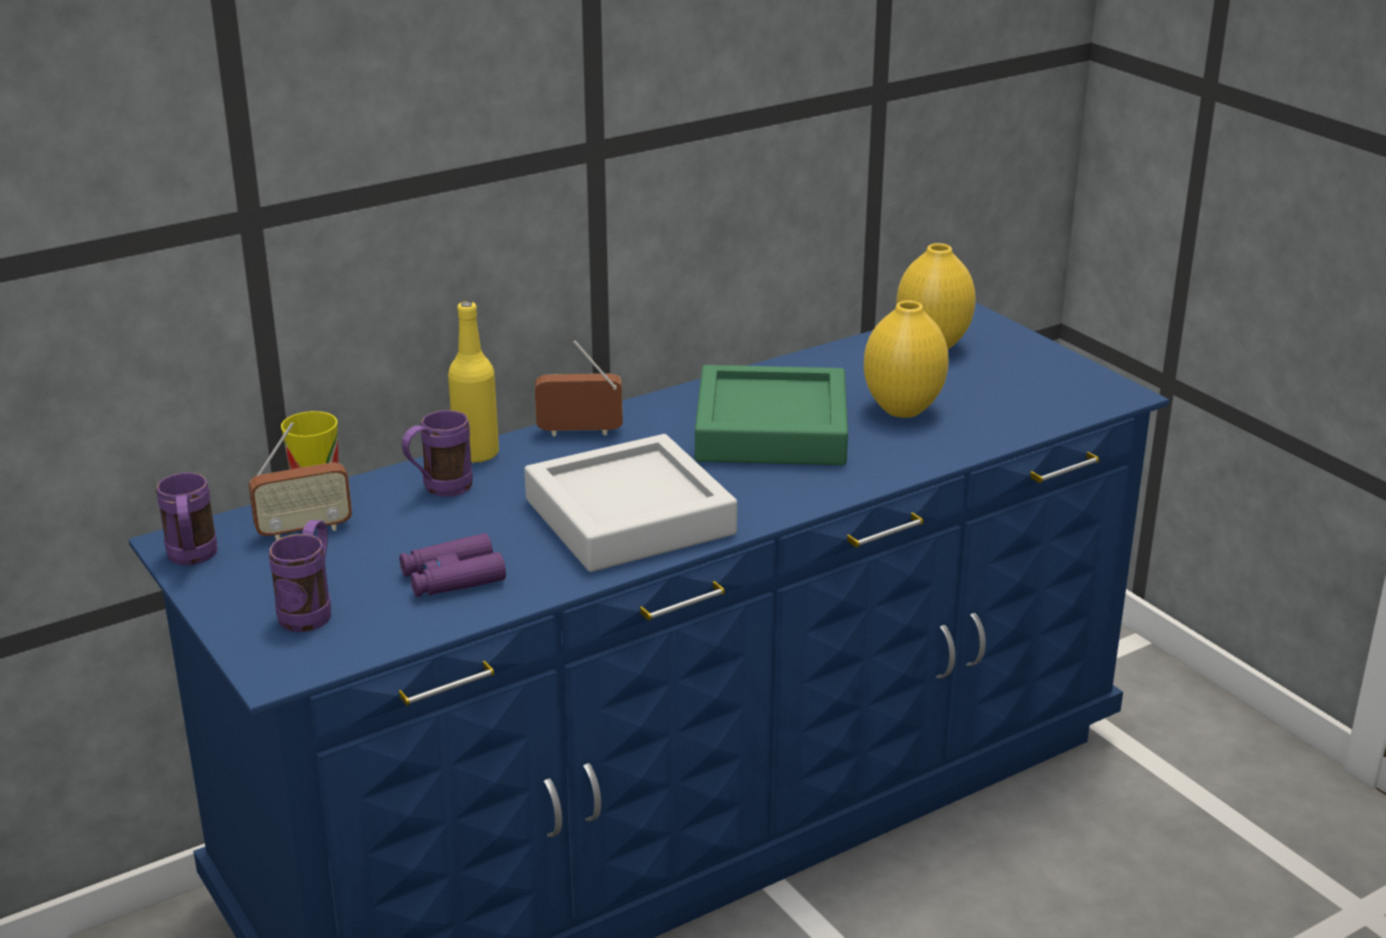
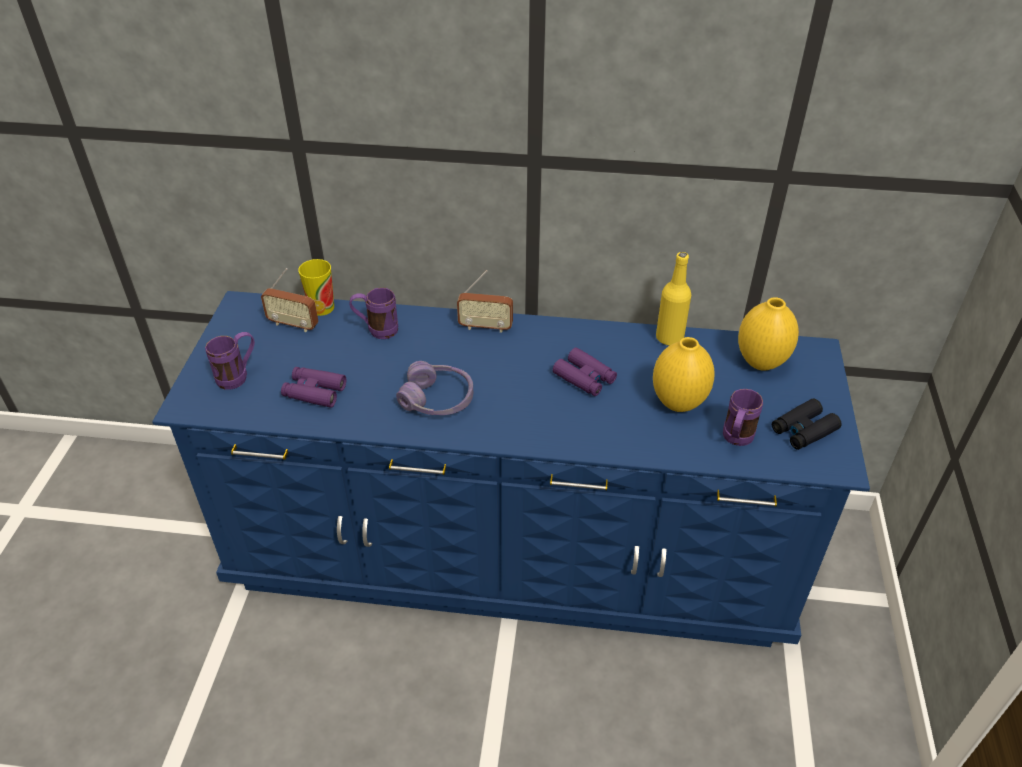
camera: 40 degrees right, 15 degrees up
(192, 559) = (233, 317): purple mug -> purple mug (735, 440)
(476, 454) = (420, 316): yellow bottle -> yellow bottle (669, 338)
(580, 432) = (485, 327): radio -> radio turned 150 degrees clockwise
(629, 517) = (437, 399): grey tray -> purple headphones
(771, 430) = (584, 378): green tray -> purple binoculars
(1051, 381) = (803, 430): none -> black binoculars

